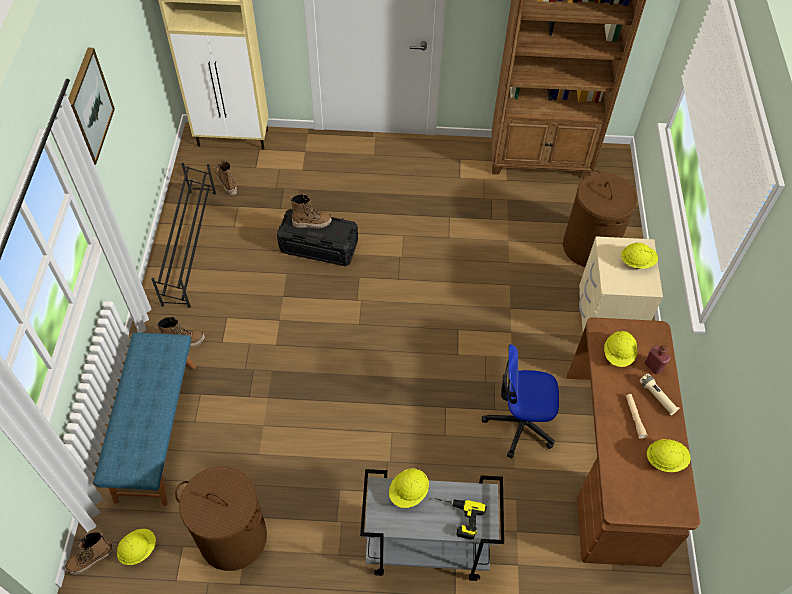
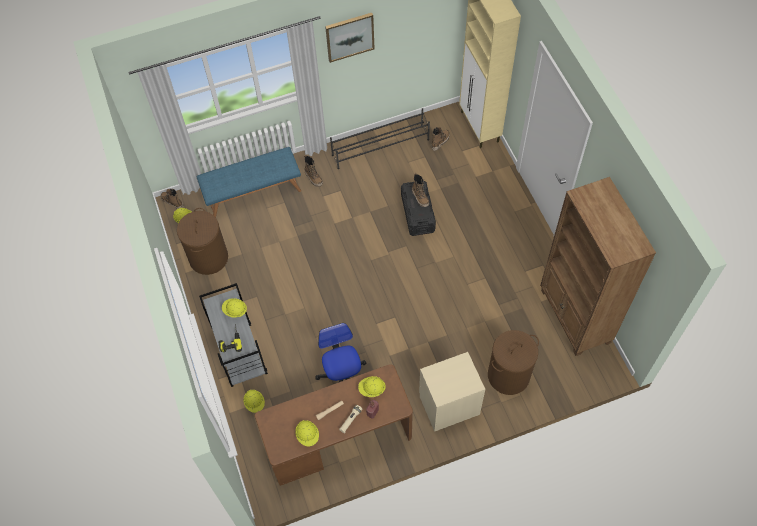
camera: 70 degrees right, 5 degrees up
(637, 262) = (458, 383): yellow hard hat -> yellow hard hat (255, 403)

